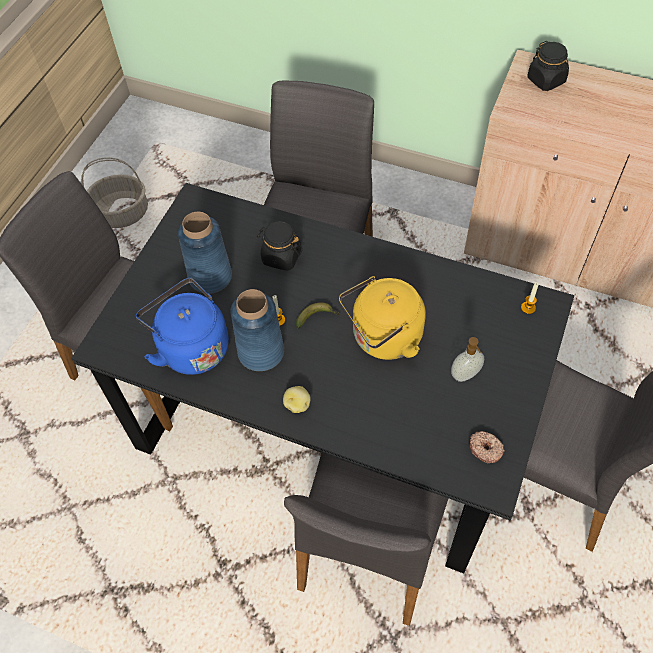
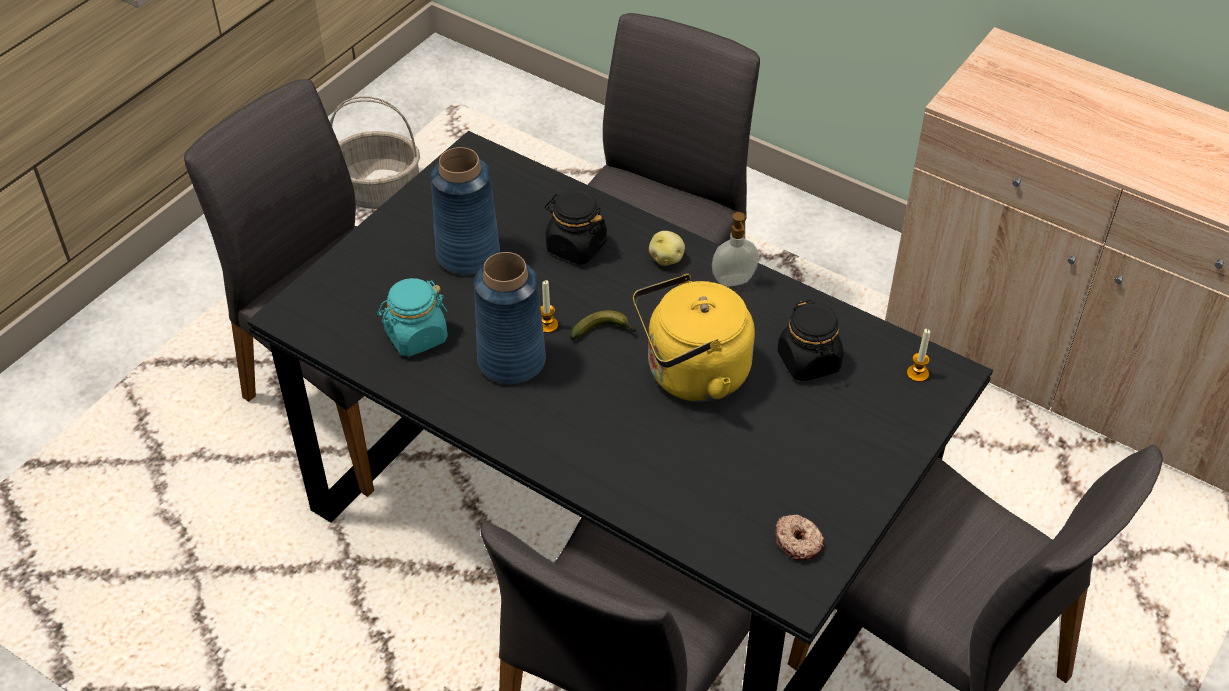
camera: 10 degrees right, 10 degrees down
(191, 347) = (416, 336): blue kettle -> turquoise jar
(297, 404) = (544, 435): potato -> potato (666, 258)
(465, 375) = (798, 443): soap dispenser -> soap dispenser (734, 281)
(546, 80) = (1024, 73): black jar -> black jar (809, 362)

